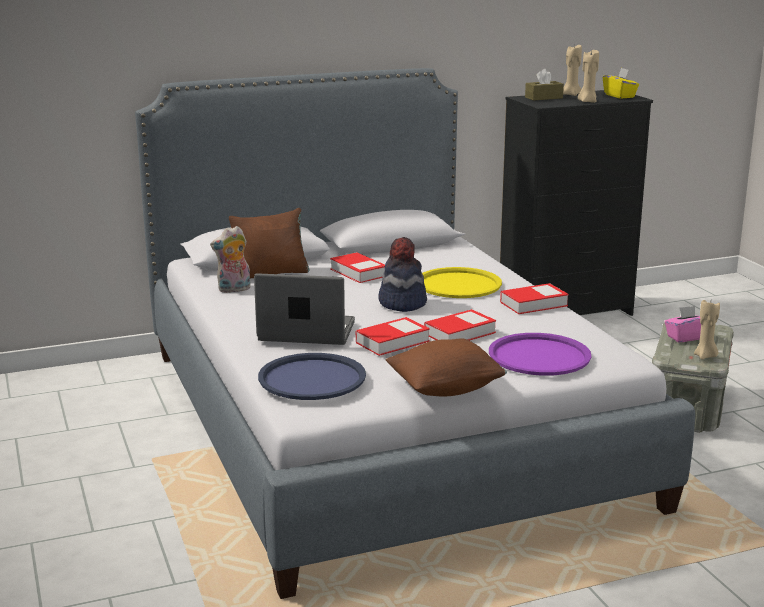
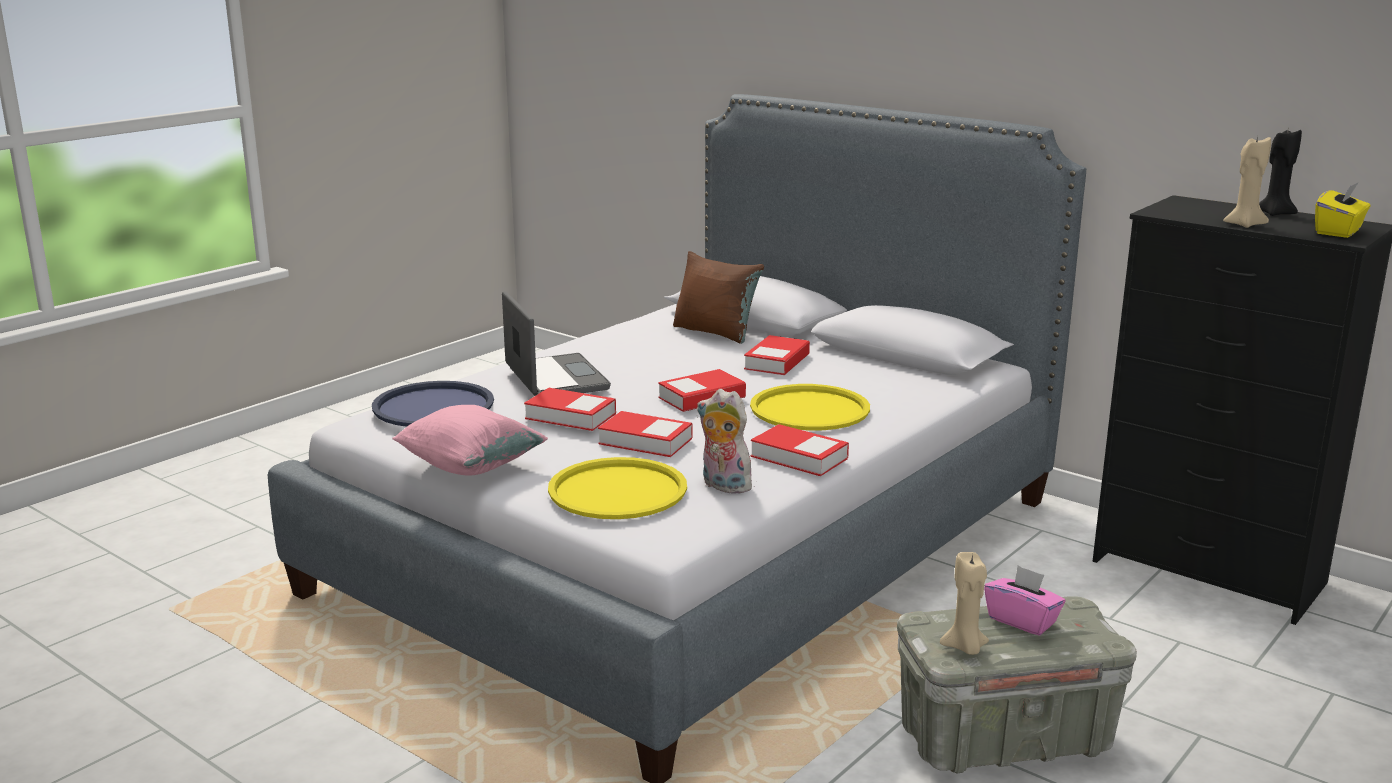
camera: 60 degrees right, 0 degrees up
(234, 290) = (646, 331): plush toy -> plush toy (723, 486)
(402, 303) = (702, 397): hat -> book
(446, 389) = (470, 466): brown pillow -> pink pillow
(539, 356) = (617, 491): purple tray -> yellow tray
(543, 98) = (1211, 207): brown tissue box -> none
(571, 94) = (1275, 213): beige candle -> black candle

